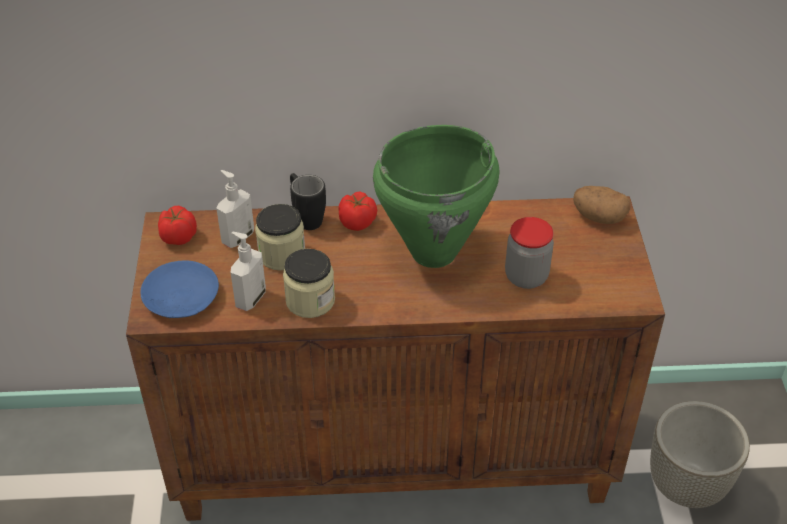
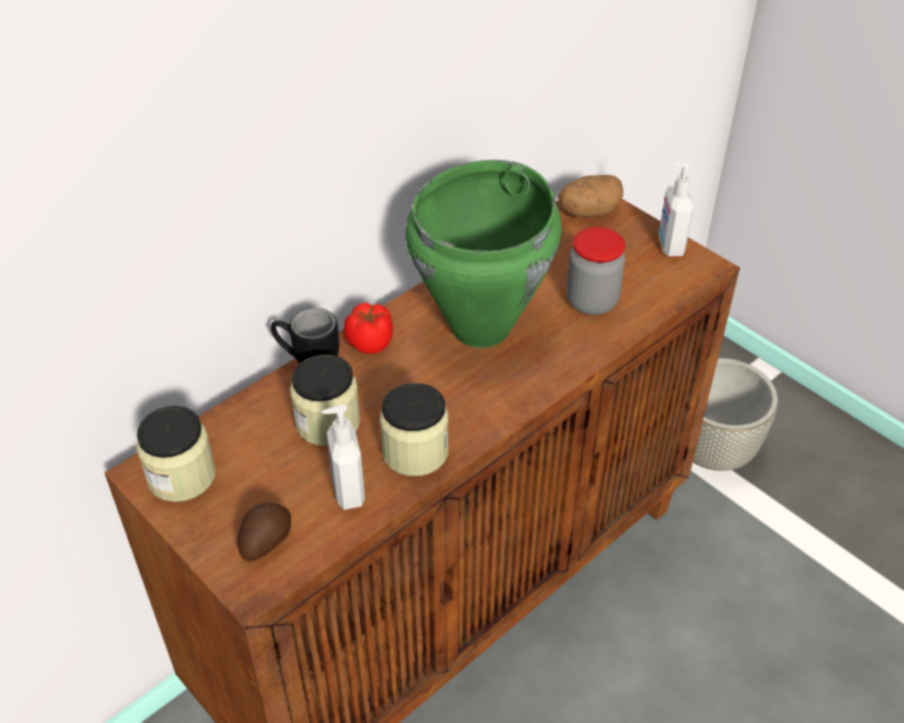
camera: 40 degrees left, 0 degrees up
(178, 237) = (181, 476): tomato -> jar
(181, 297) = (265, 541): blue plate -> potato
(237, 237) = (254, 434): soap dispenser -> soap dispenser (669, 245)

